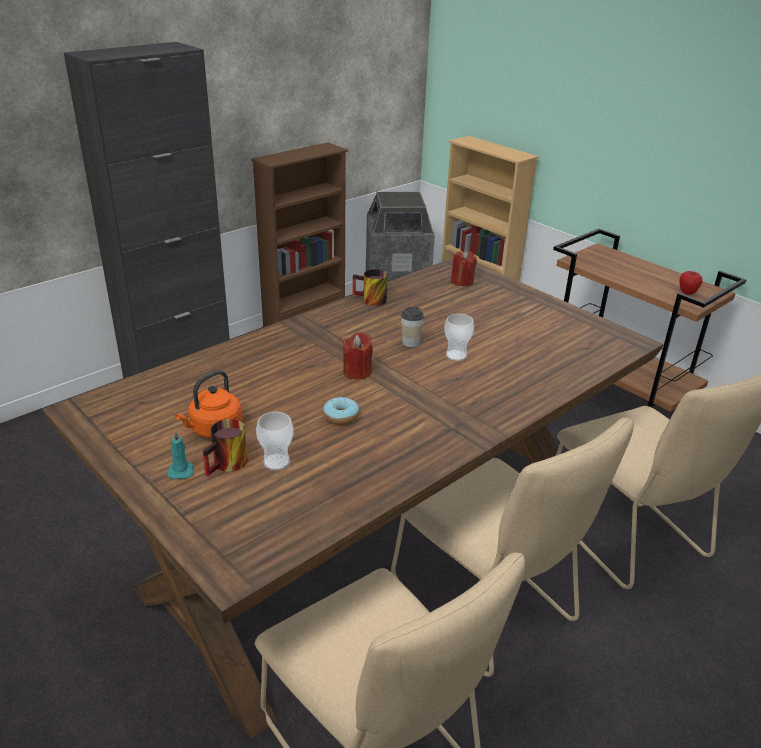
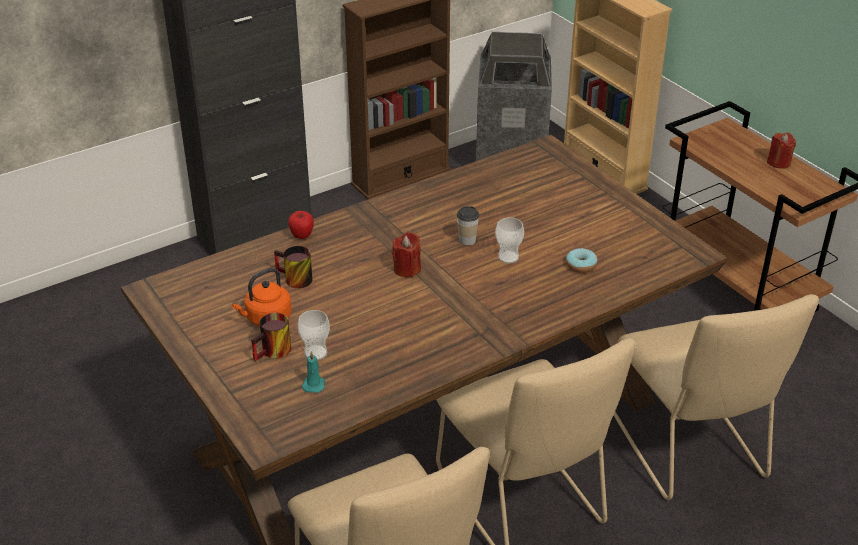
camera: 10 degrees right, 5 degrees up
(181, 470) = (234, 354): turquoise candle -> turquoise candle (314, 384)
(341, 416) = (381, 314): donut -> donut (581, 265)
(369, 300) = (439, 187): mug -> mug (293, 280)
(462, 281) = (543, 169): red candle -> red candle (778, 162)
(687, 293) = (800, 191): apple -> apple (302, 236)

